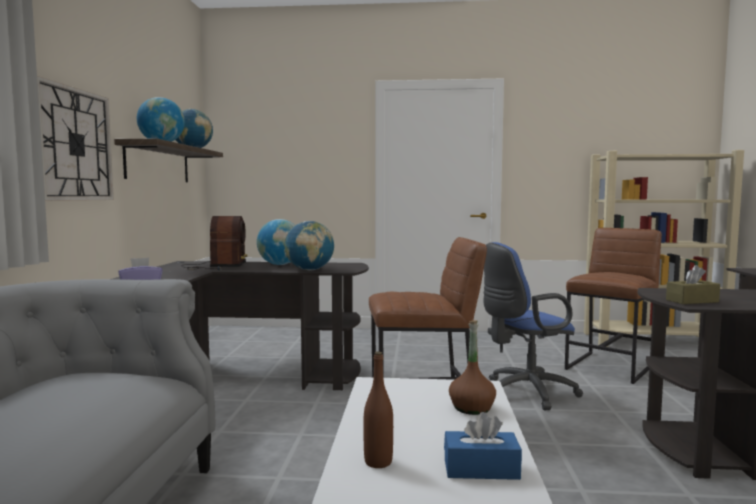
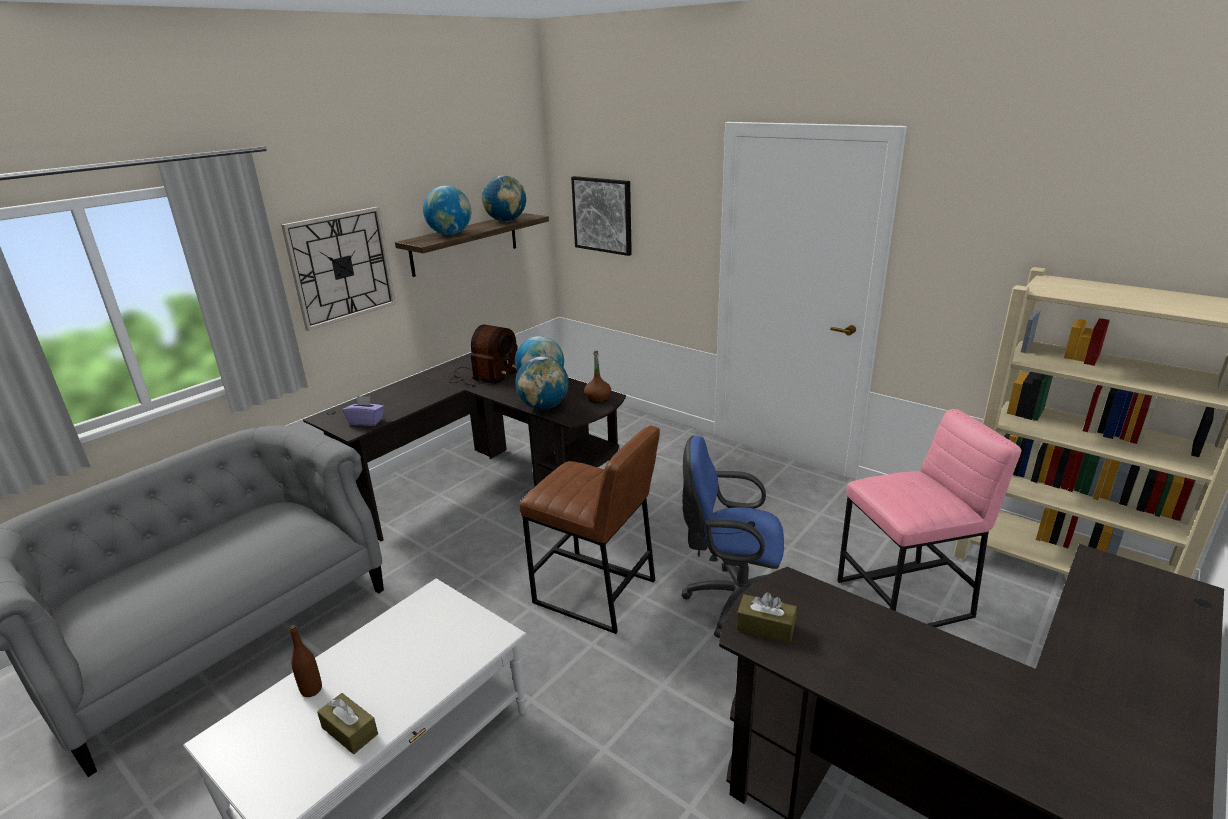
camera: 35 degrees right, 20 degrees up
(262, 158) = (602, 215): none -> picture
(471, 408) = (446, 660): brown bottle -> brown bottle (597, 398)
(481, 469) = (350, 731): blue tissue box -> brown tissue box
(610, 367) = (905, 598): brown chair -> pink chair

